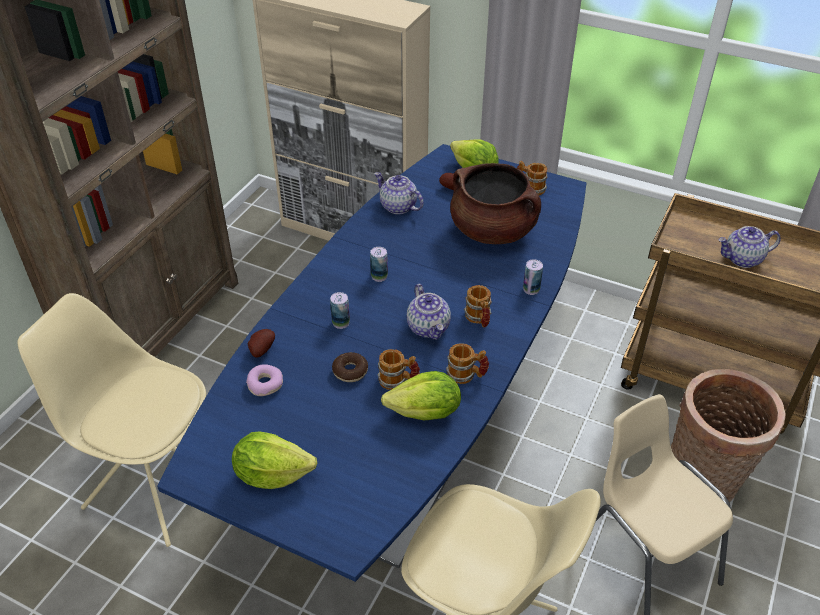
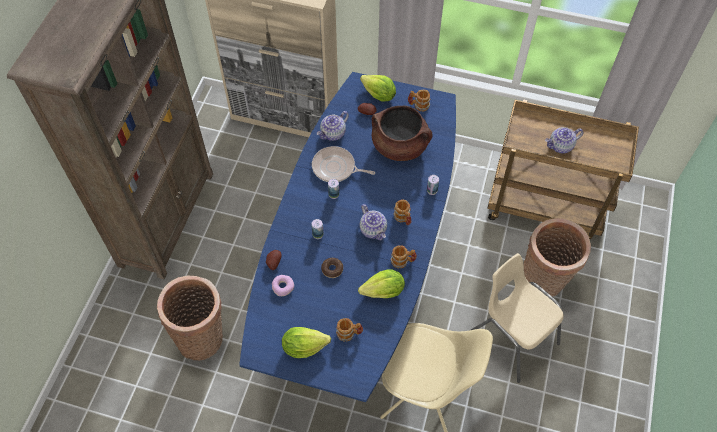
camera: 10 degrees left, 15 degrees up
(154, 485) = (202, 337): beige chair -> basket
(391, 245) = (336, 168): none -> frying pan
(397, 206) = (333, 134): teapot -> teapot turned 75 degrees counterclockwise
(398, 381) = (363, 272): mug -> mug (349, 333)

